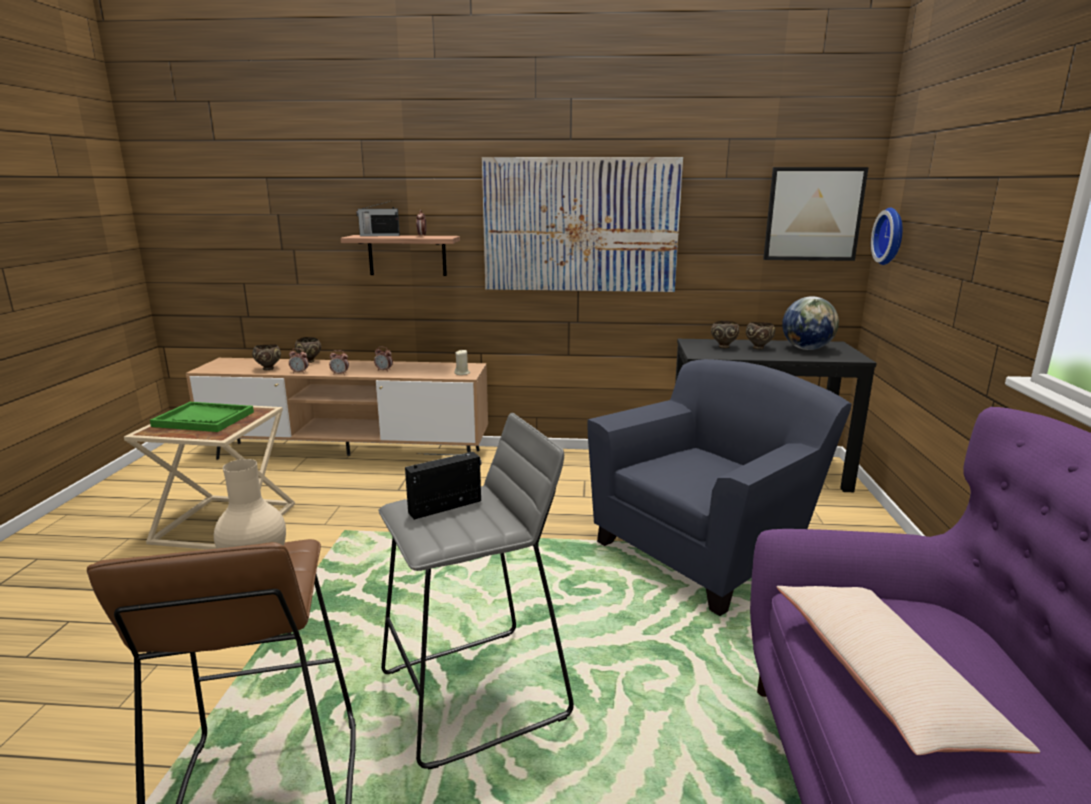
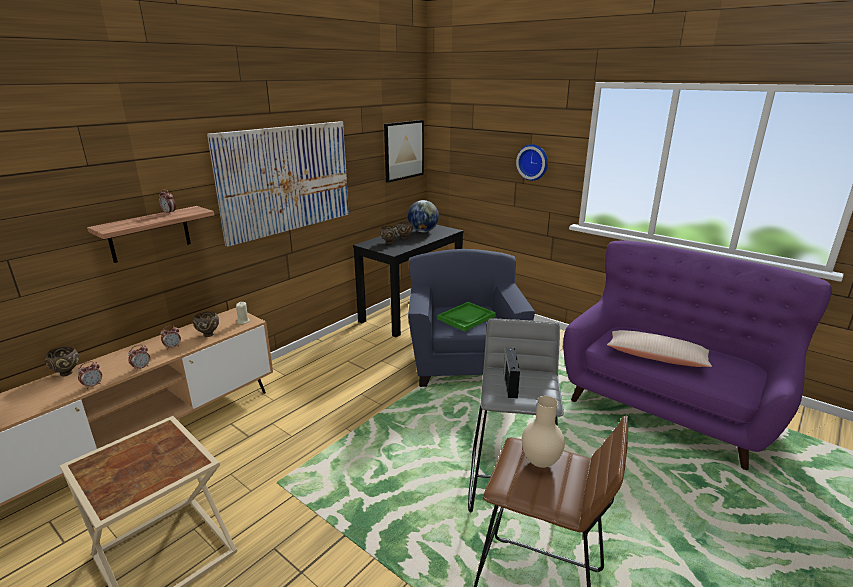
camera: 55 degrees left, 5 degrees up
(204, 419) = (132, 465): green tray -> green tray (466, 317)
(269, 369) = (42, 399): brown bowl -> brown bowl (208, 334)
(379, 235) = (125, 222): radio -> none
(891, 236) = (448, 159): wall clock -> wall clock (533, 162)

